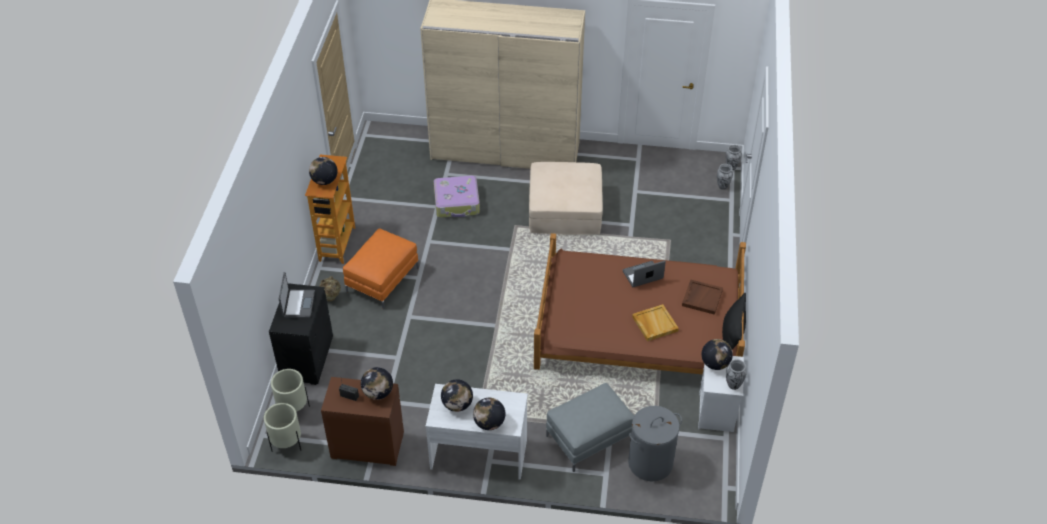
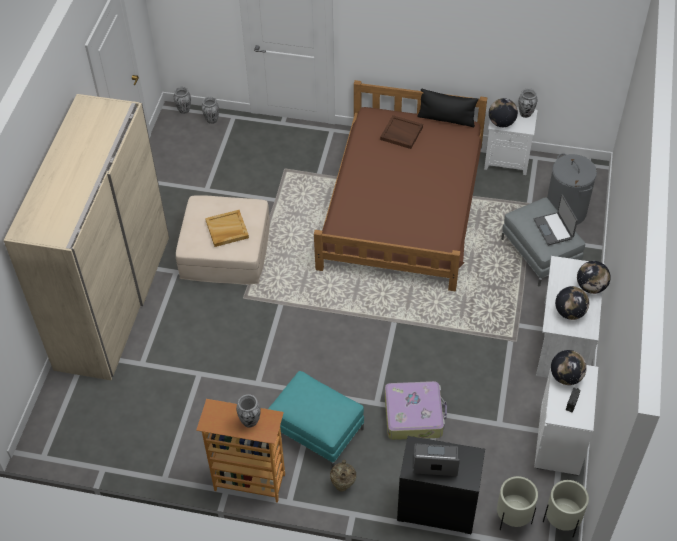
camera: 85 degrees left, 5 degrees up
(324, 181) = (250, 422): globe -> vase
(367, 445) = (559, 441): brown dresser -> white dresser
(382, 280) = (316, 430): orange ottoman -> turquoise ottoman
(457, 203) = (196, 353): suitcase -> suitcase (414, 415)
(643, 275) = (368, 173): laptop -> laptop (554, 229)
(654, 324) = (433, 170): beige tray -> beige tray (227, 230)

